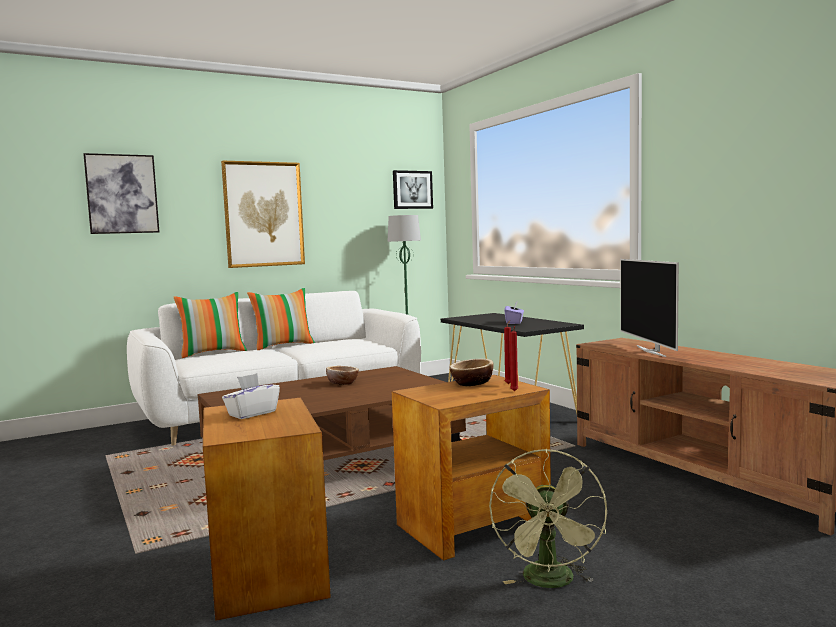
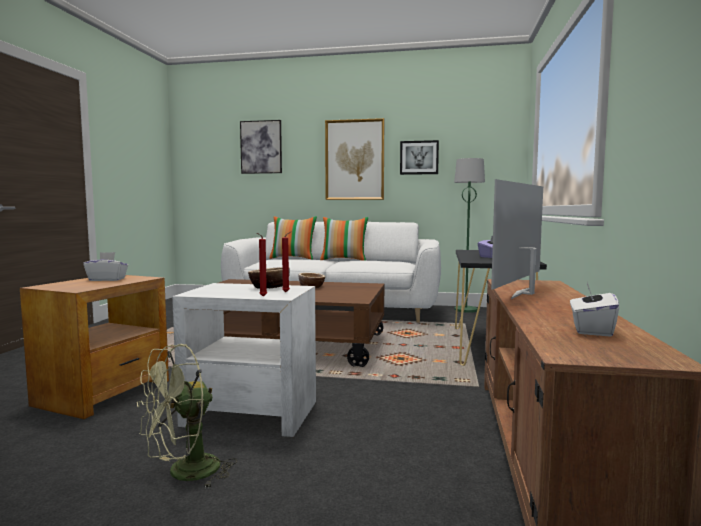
camera: 40 degrees right, 0 degrees up
(412, 190) = (491, 136): picture -> picture (419, 157)
(471, 525) = (250, 413): brown side table -> white side table
(780, 367) = (591, 330): none -> white tissue box

